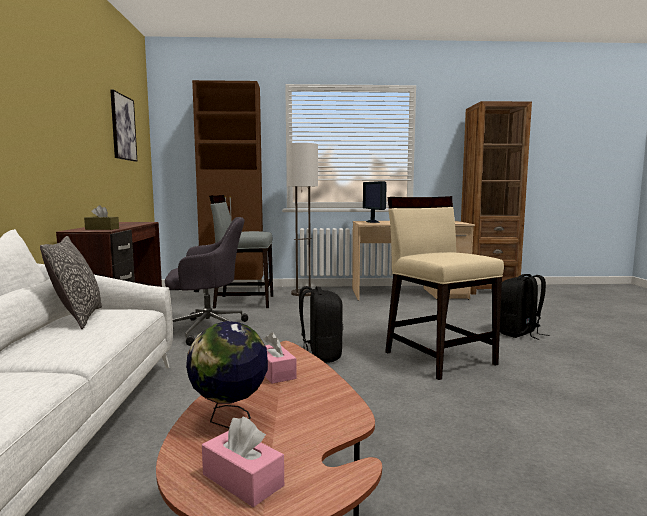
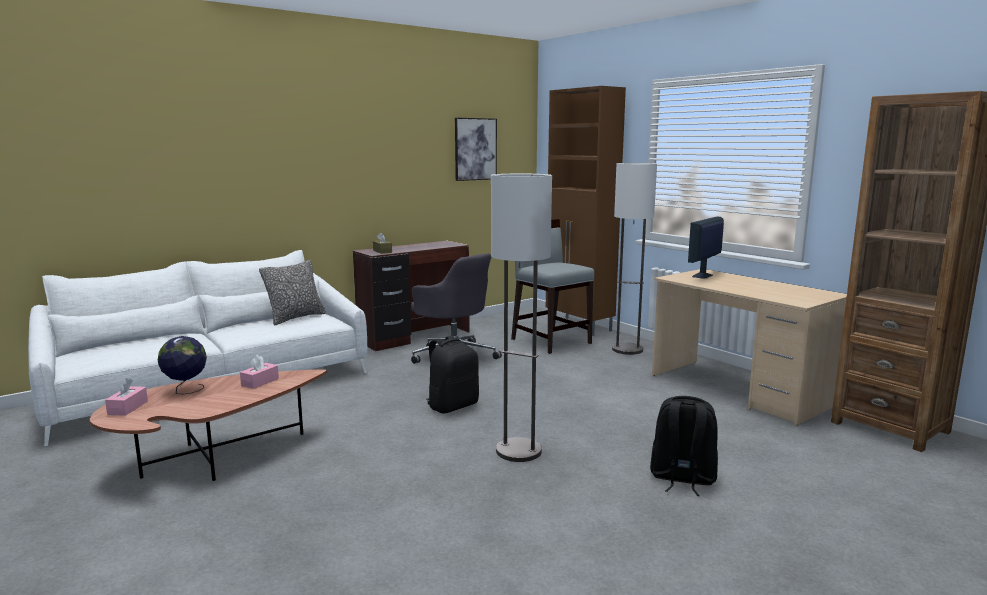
camera: 55 degrees right, 5 degrees up
(439, 357) = (519, 451): beige chair -> floor lamp

